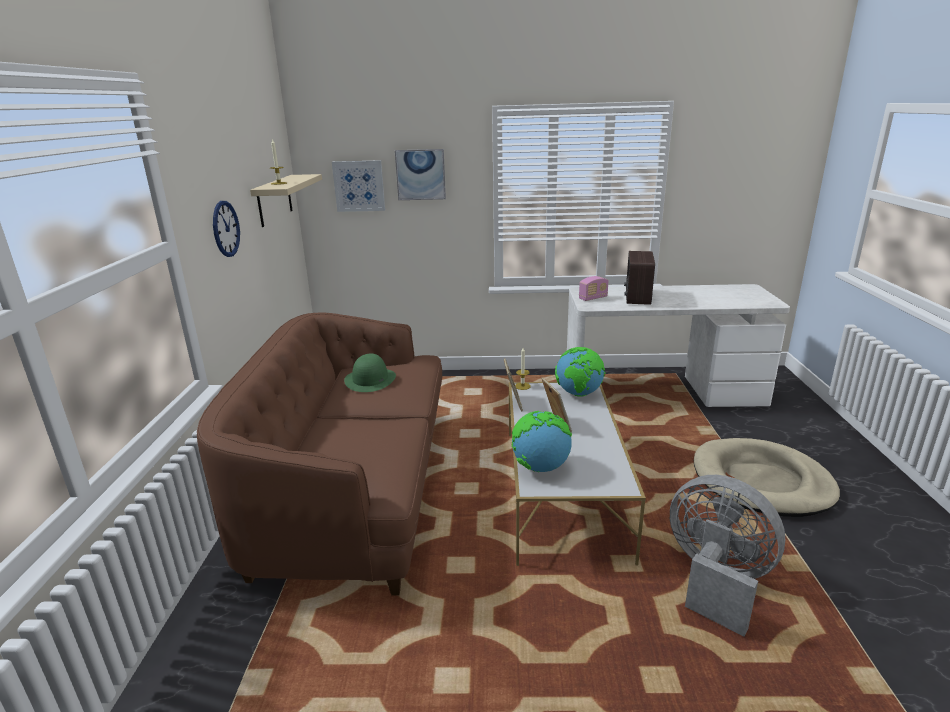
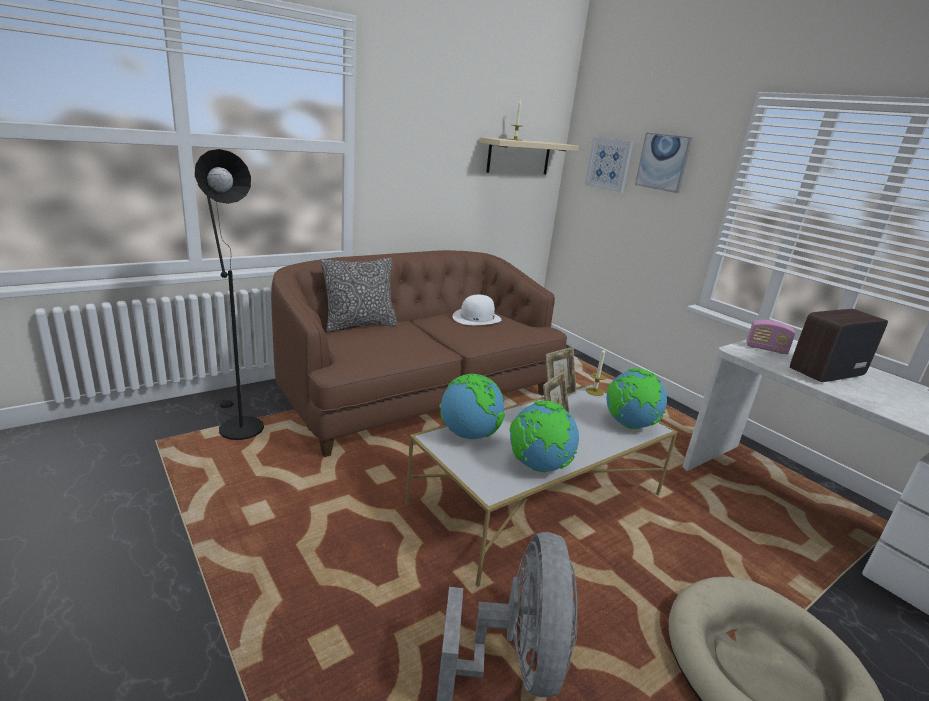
camera: 50 degrees right, 0 degrees up
(225, 229) = (428, 157): wall clock -> none
(263, 654) = (237, 426): none -> black floor lamp
(300, 449) = (359, 325): none -> pillow
(370, 380) = (476, 318): green hat -> white hat
(606, 454) = (538, 467): none -> globe

